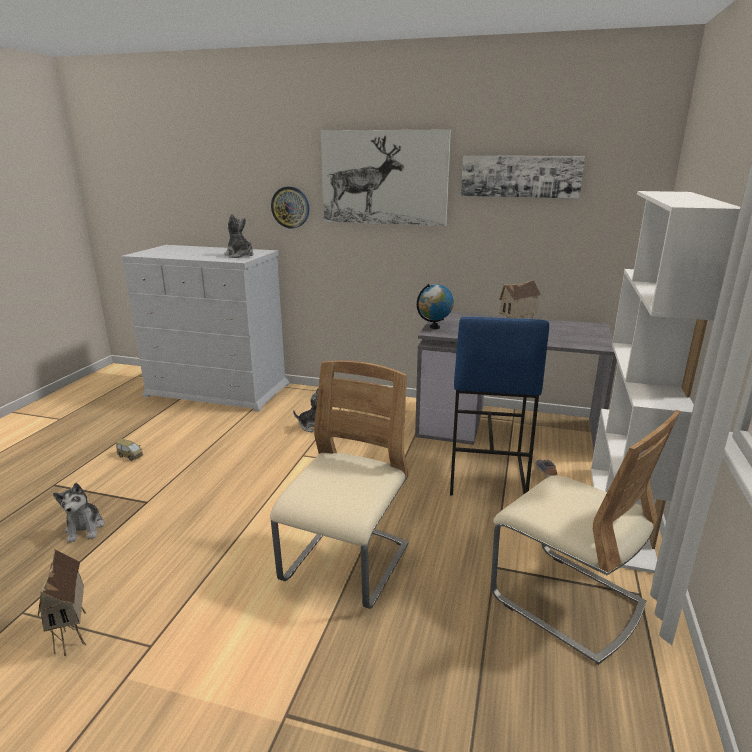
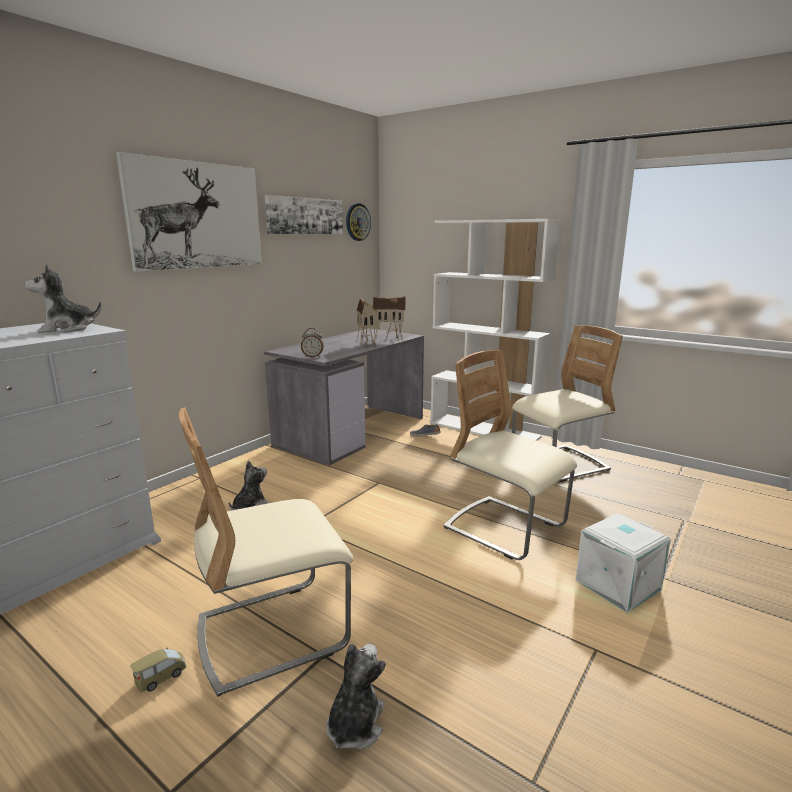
camera: 70 degrees left, 5 degrees down
(74, 635) = (578, 715): toy house -> toy house (389, 339)
(85, 528) = (355, 725): plush toy -> plush toy turned 75 degrees counterclockwise
(168, 478) = (272, 632): none -> beige chair
(261, 665) = (617, 584): none -> white storage box
(290, 207) = (79, 256): wall clock -> wall clock (357, 222)
(434, 327) = (312, 356): globe -> alarm clock
(485, 473) = (410, 453): blue stool -> none

